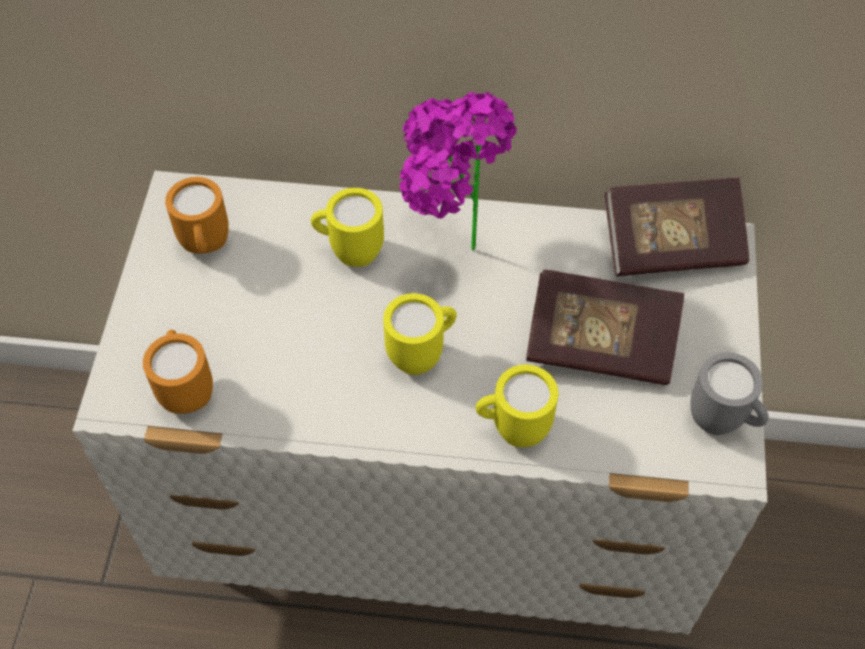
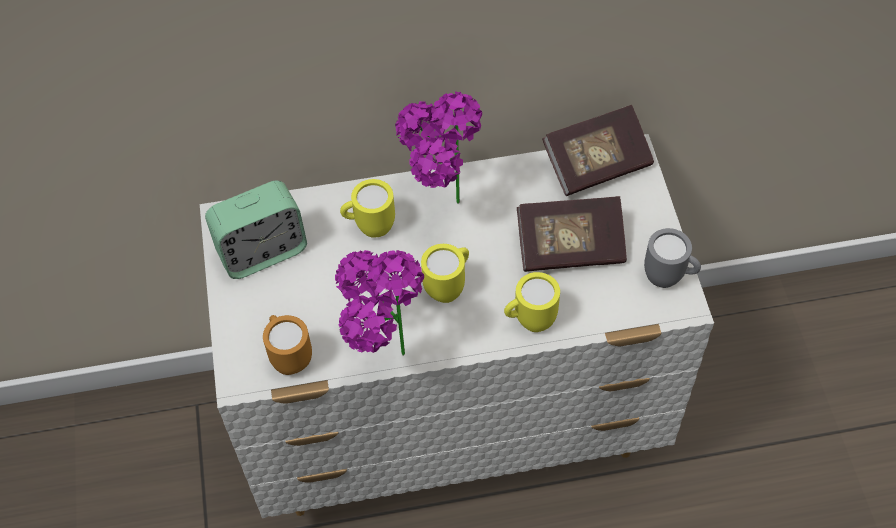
camera: 15 degrees left, 0 degrees up
(206, 248) = (262, 252): orange mug -> alarm clock
(302, 426) = (382, 359): none -> potted plant

